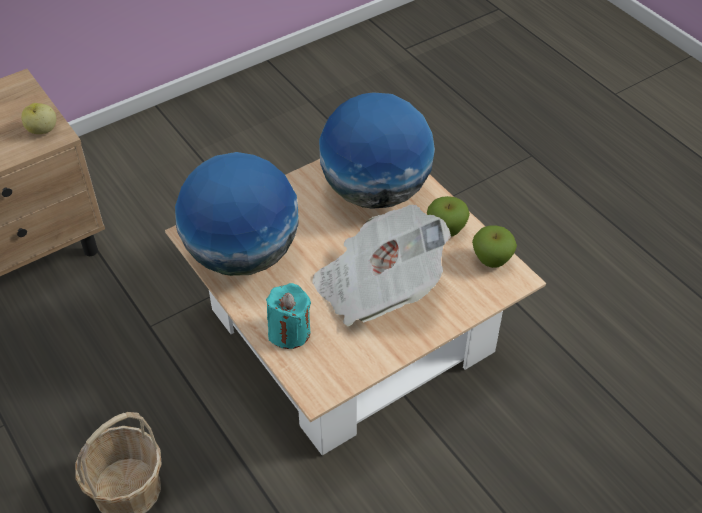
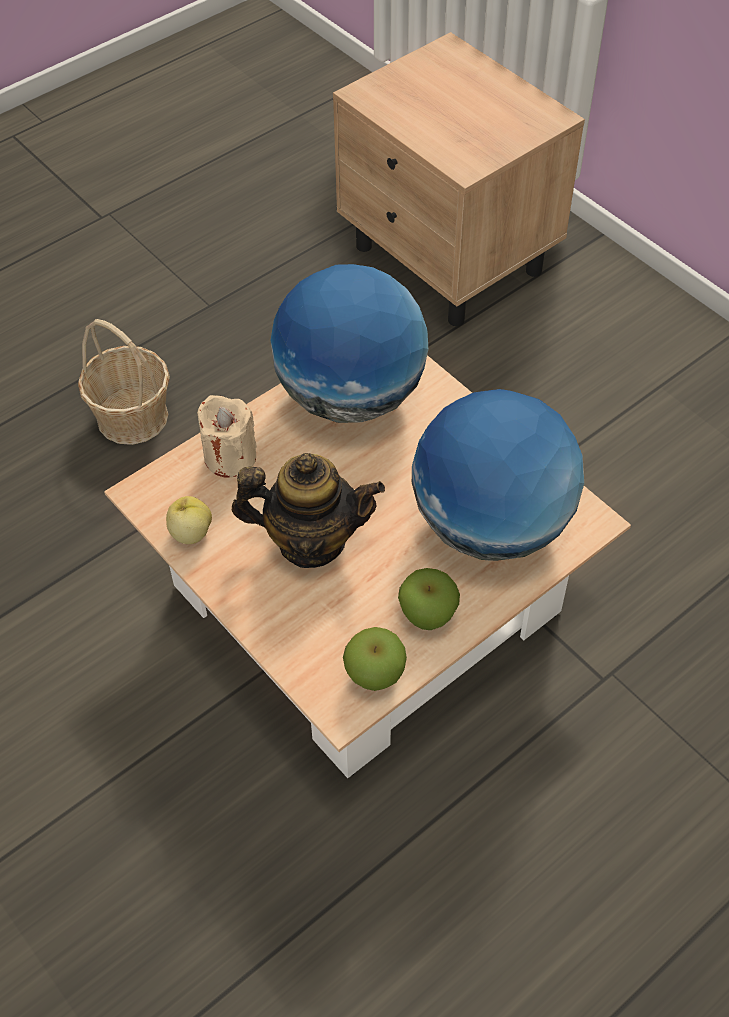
camera: 85 degrees right, 5 degrees up
(42, 130) = (472, 155): apple -> apple (190, 533)
(289, 332) = (230, 457): turquoise candle -> beige candle
(378, 287) = (311, 541): newspaper -> teapot

